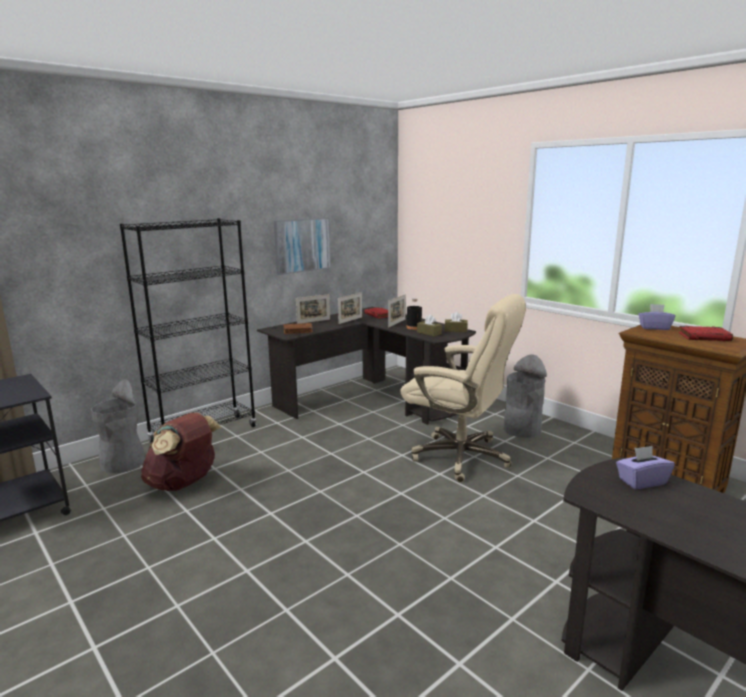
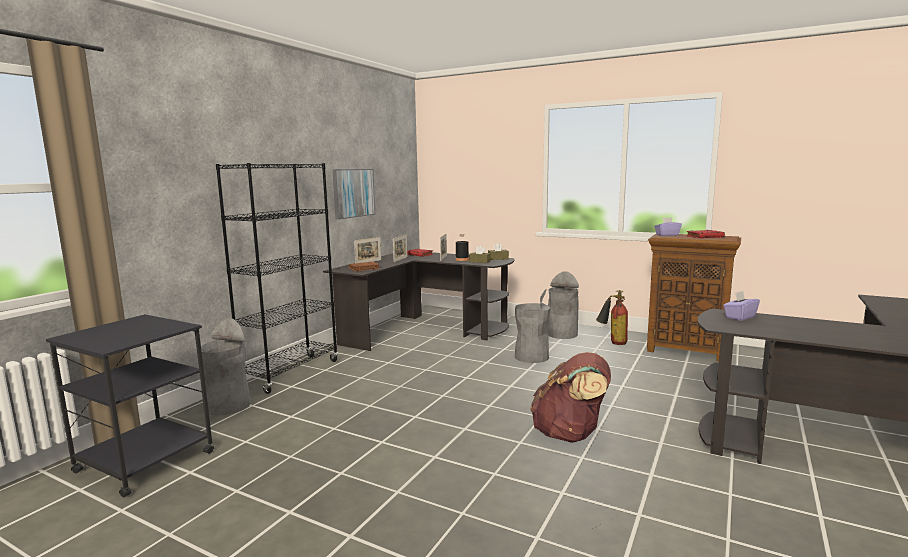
camera: 20 degrees left, 5 degrees down
(184, 483) = (310, 410): brown backpack -> brown backpack (570, 434)
(458, 456) = (531, 357): beige office chair -> grey trash can
(576, 451) = (612, 342): none -> fire extinguisher

